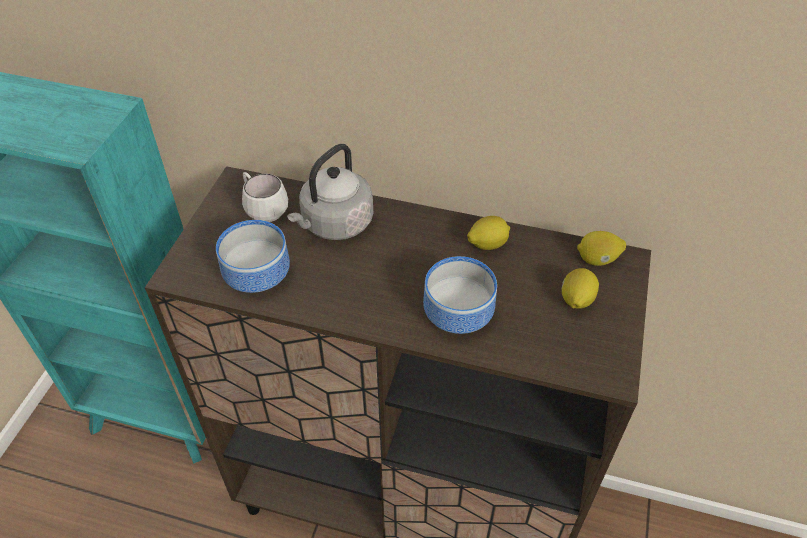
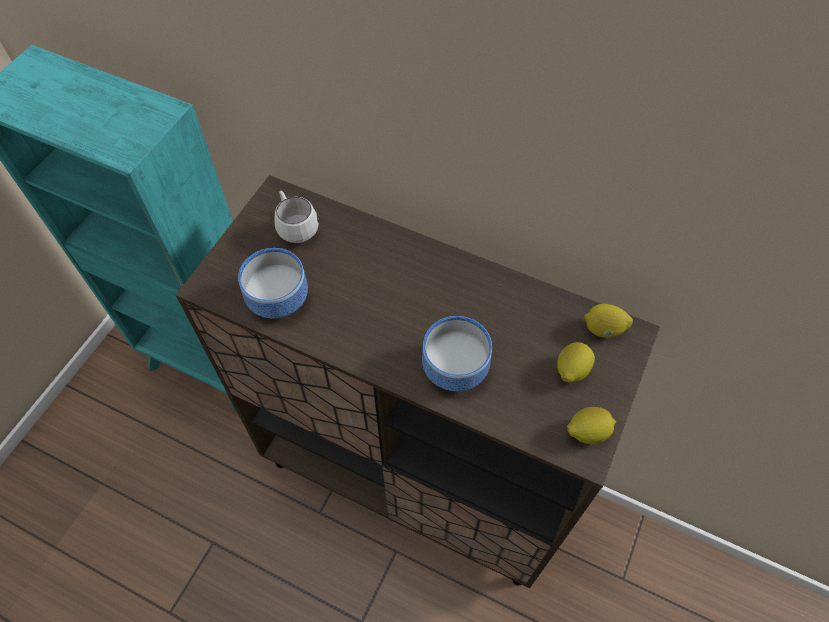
camera: 10 degrees right, 10 degrees up
(334, 224) = (359, 254): grey kettle -> none
(487, 244) = (499, 297): lemon -> lemon (587, 432)

